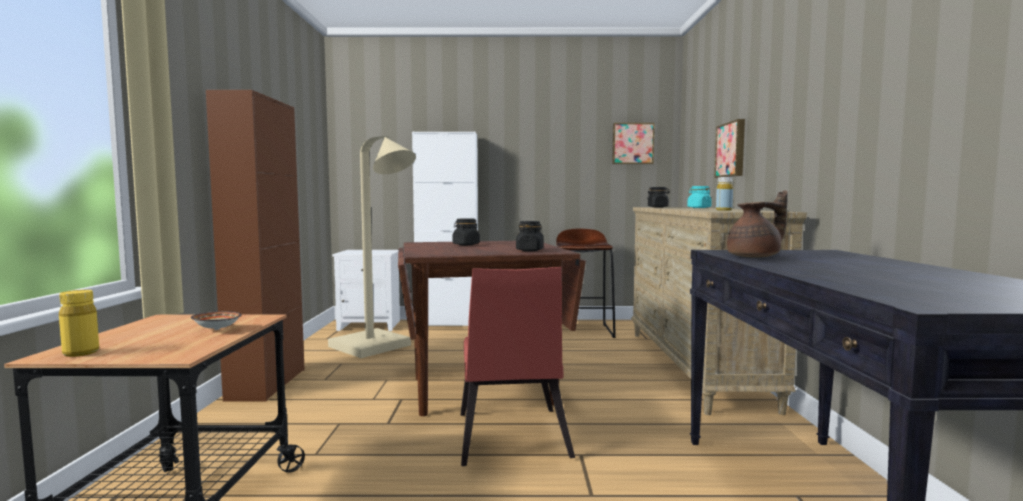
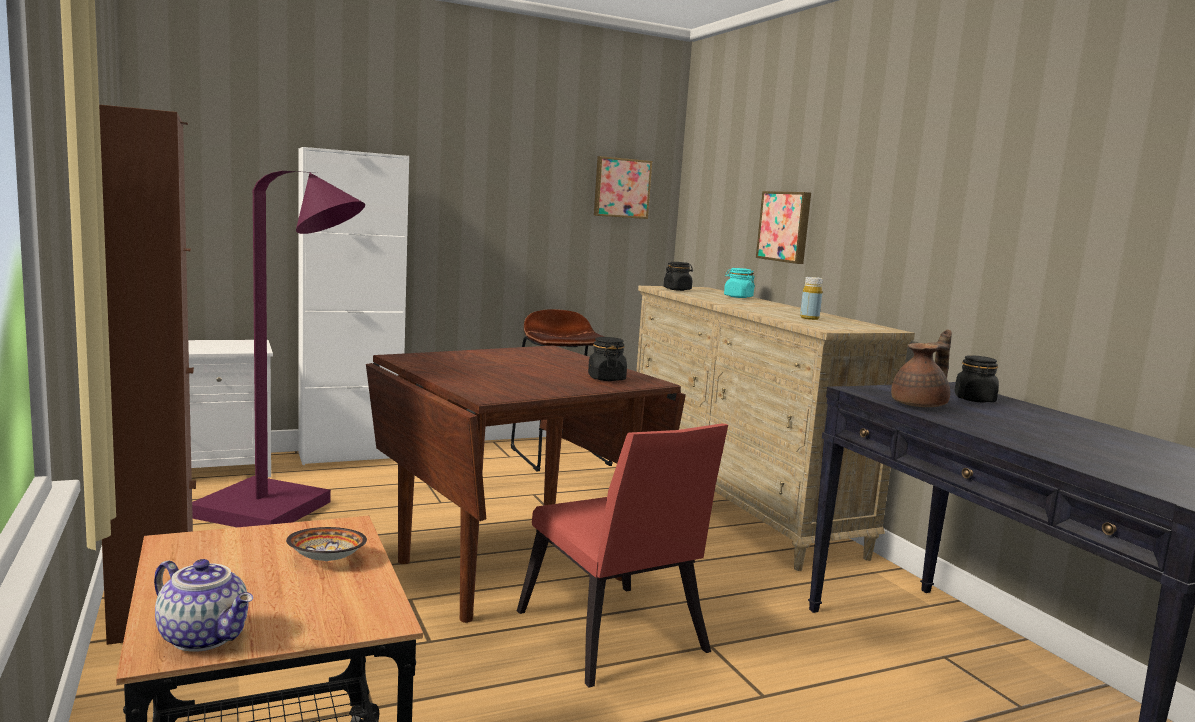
camera: 25 degrees left, 5 degrees up
(81, 353) = (205, 637): yellow bottle -> teapot
(376, 348) = (278, 512): beige floor lamp -> purple floor lamp
(466, 244) = (487, 362): black jar -> black jar (974, 399)

